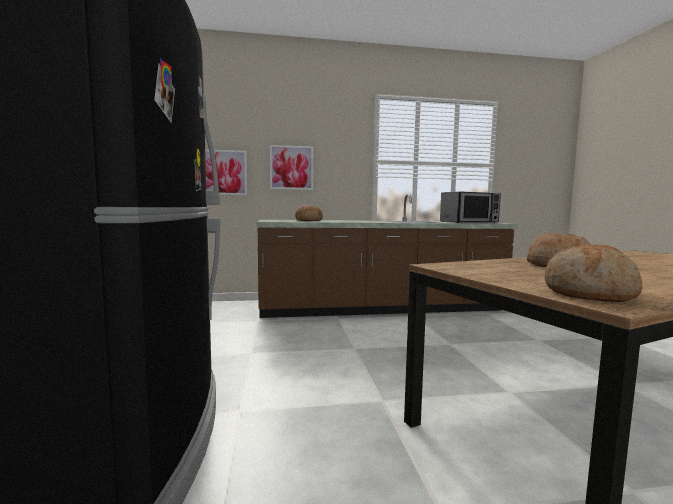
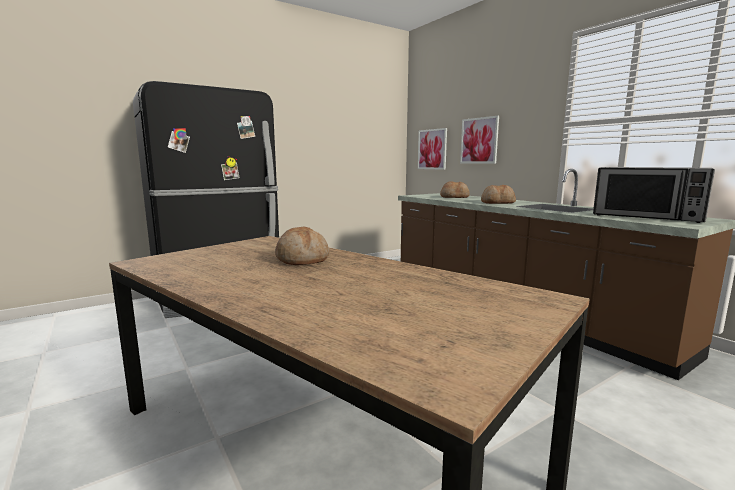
camera: 65 degrees right, 5 degrees up
(589, 293) = (171, 260): bread -> bread (497, 203)

